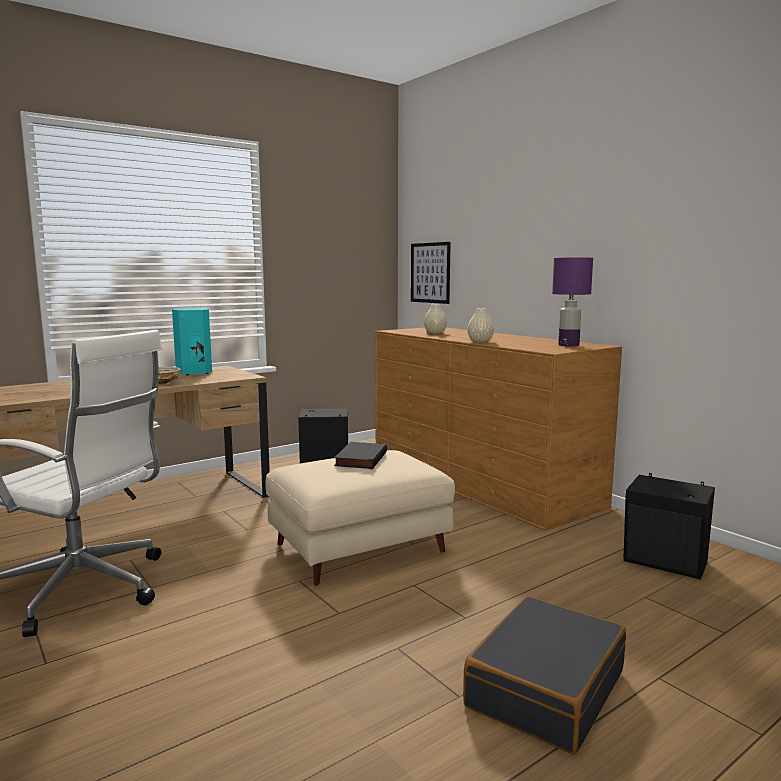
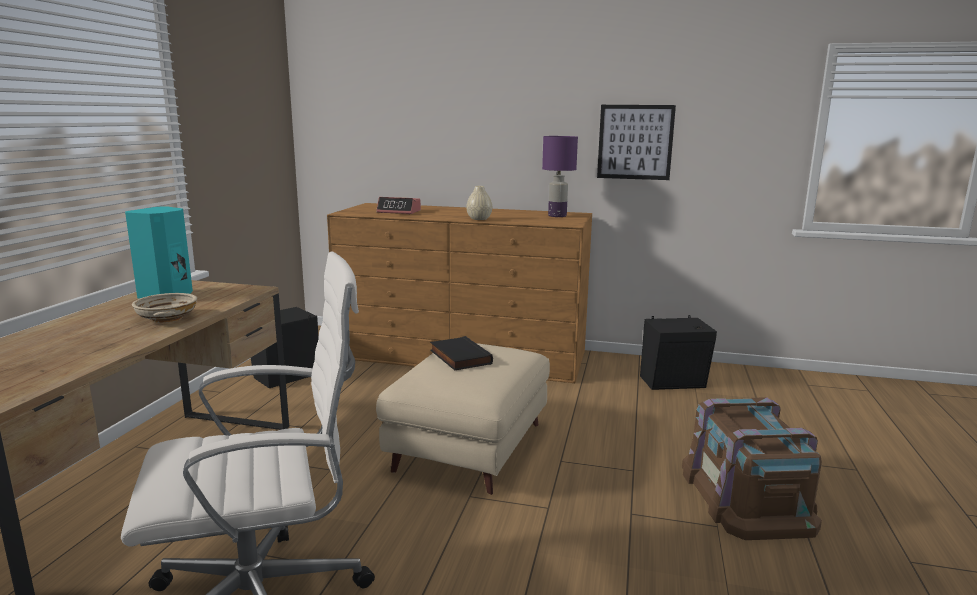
camera: 40 degrees left, 5 degrees up
(430, 273) = (349, 144): picture -> picture (635, 142)
(435, 333) = (399, 211): beige vase -> alarm clock
(545, 688) = (746, 496): black suitcase -> brown storage box

